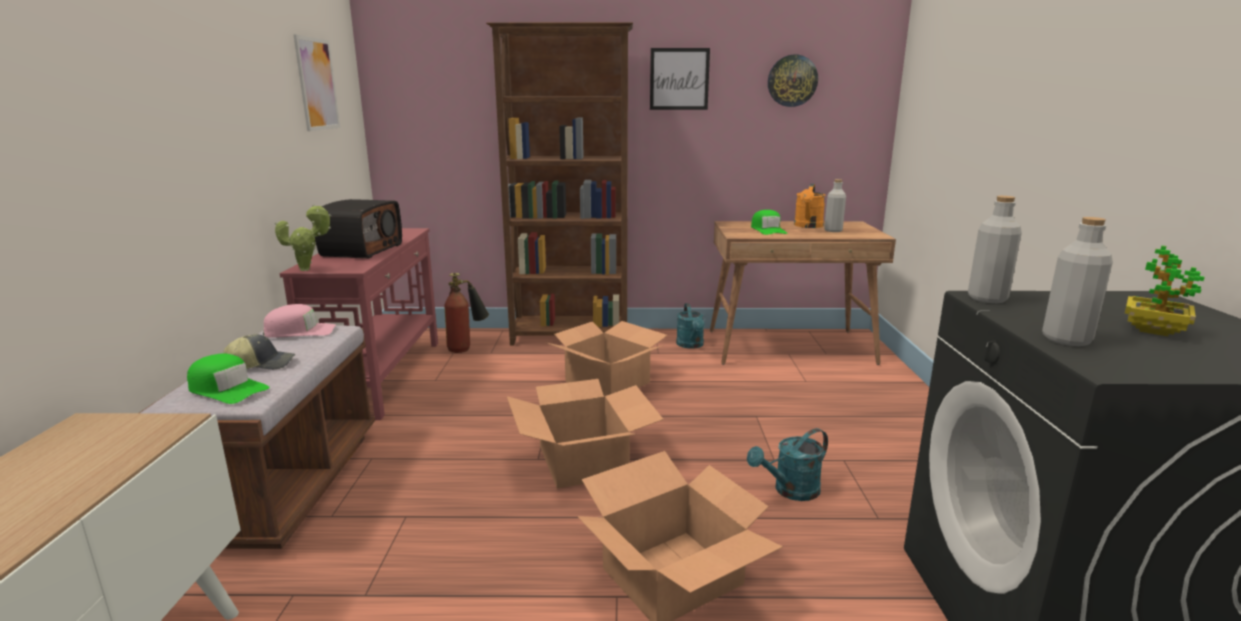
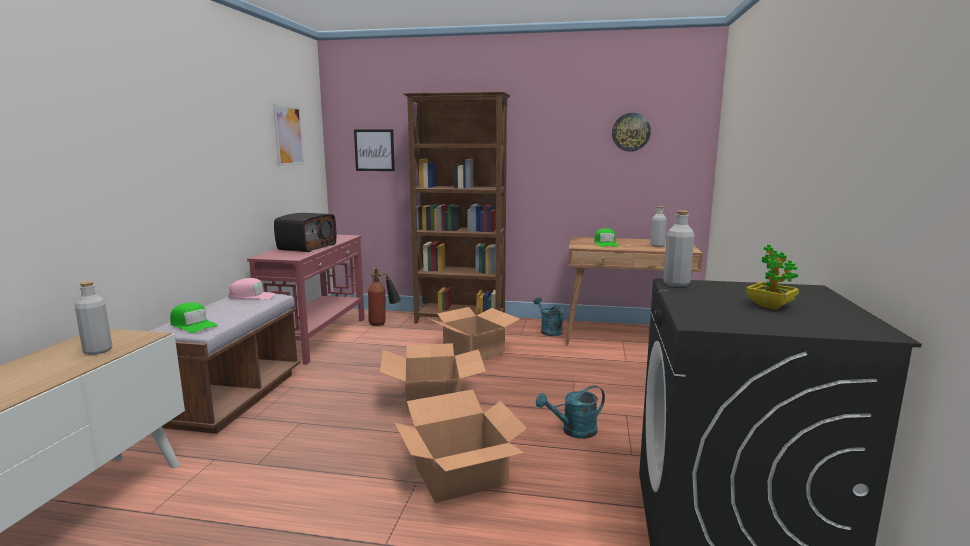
camera: 10 degrees right, 5 degrees down
(263, 364) = (220, 313): cap -> none
(308, 269) = (266, 257): potted plant -> none
(679, 79) = (544, 131): picture -> picture (374, 150)
(691, 345) = (548, 331): turquoise watering can -> turquoise watering can turned 150 degrees clockwise
(808, 226) = (640, 242): orange watering can -> none
(1066, 339) = (696, 307): grey bottle -> grey bottle (98, 351)

